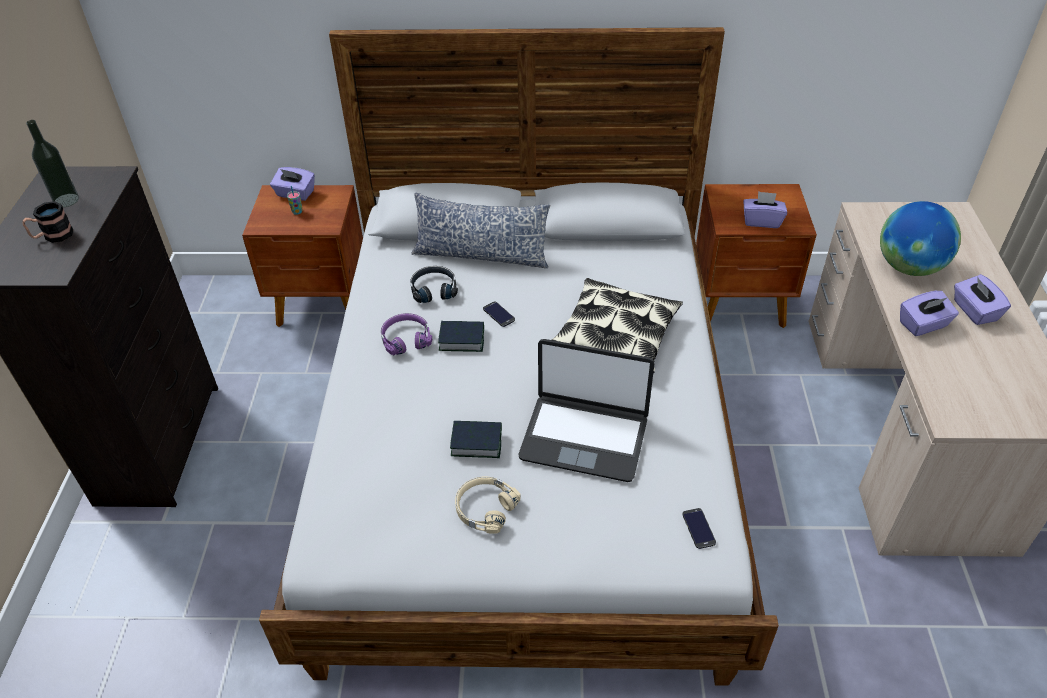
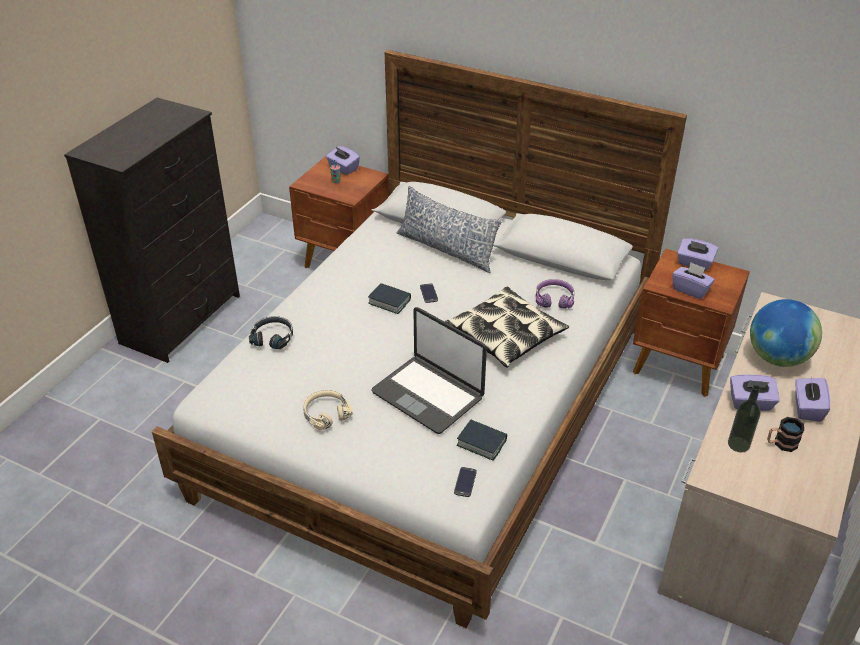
camera: 25 degrees right, 5 degrees down
(53, 236) = (133, 141): mug -> mug (781, 443)
(66, 200) = (156, 121): bottle -> bottle (738, 444)
(406, 338) = (351, 288): purple headphones -> purple headphones (554, 298)
(433, 289) = (395, 262): black headphones -> black headphones (273, 337)
(476, 442) = (349, 370): book -> book (481, 443)
(744, 191) = (694, 263): none -> purple tissue box

